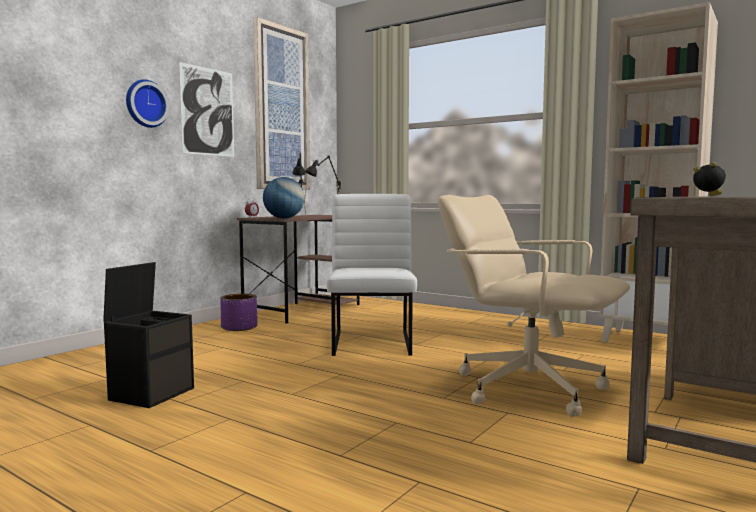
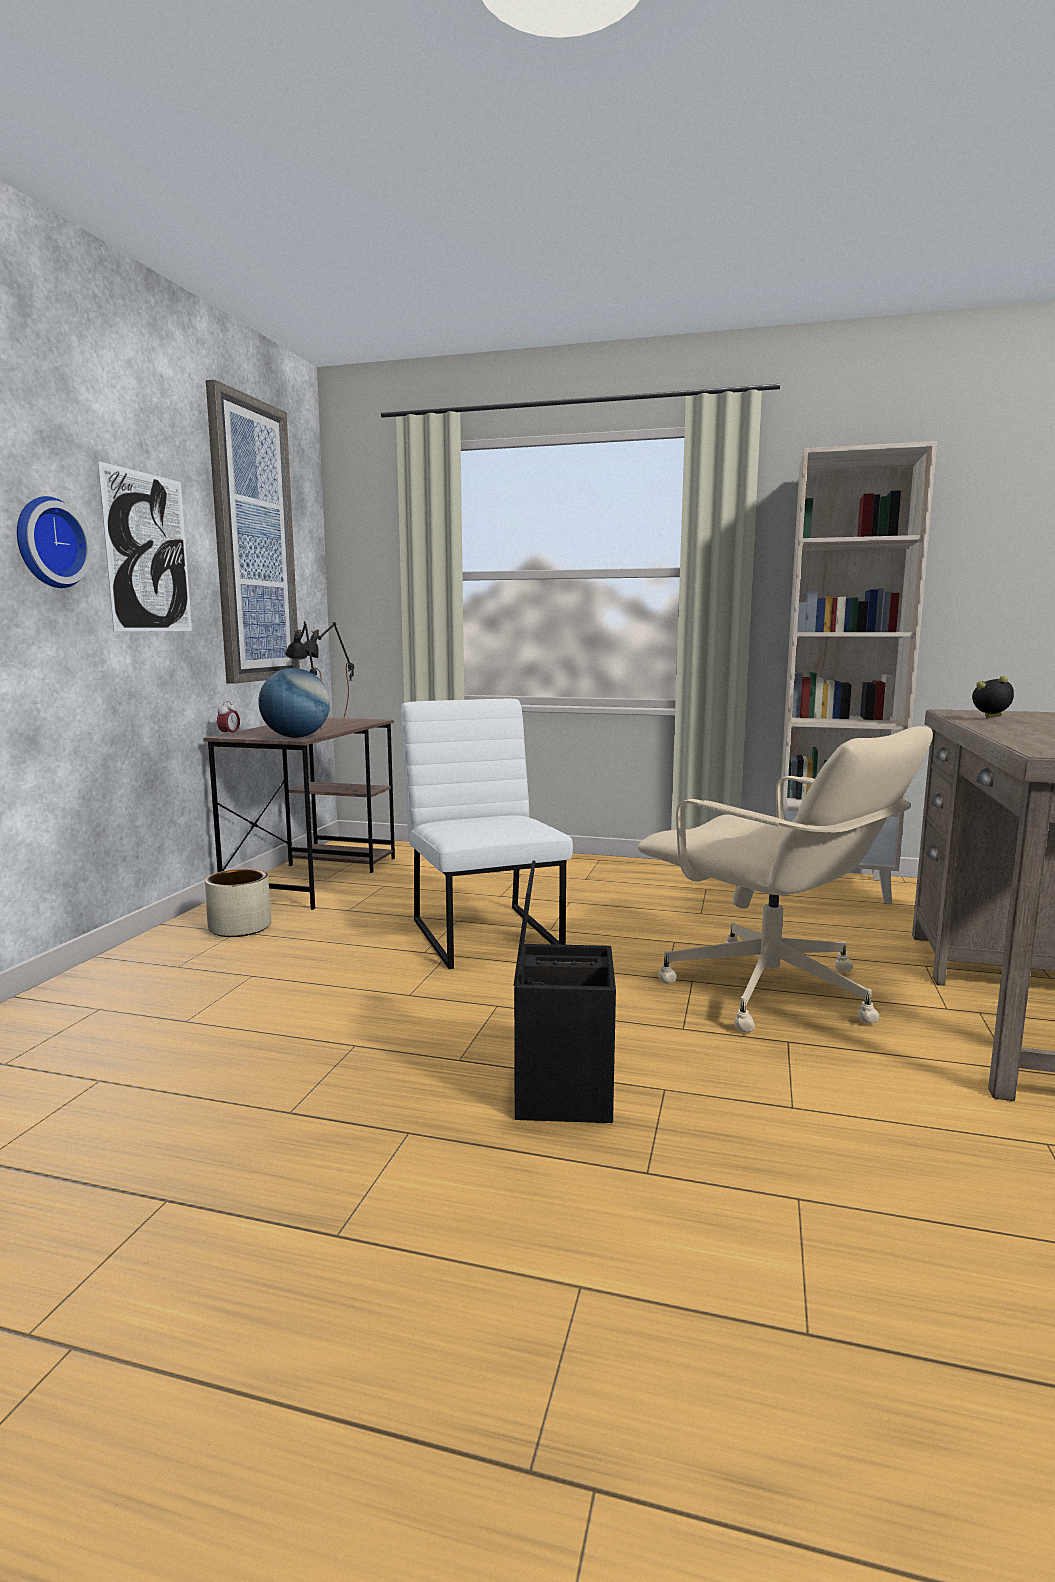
camera: 20 degrees left, 5 degrees up
(152, 393) = (219, 1102): black storage box -> black storage box (562, 1089)
(239, 327) = (240, 928): purple planter -> beige planter
(527, 388) = (770, 992): beige office chair -> beige office chair turned 150 degrees counterclockwise

